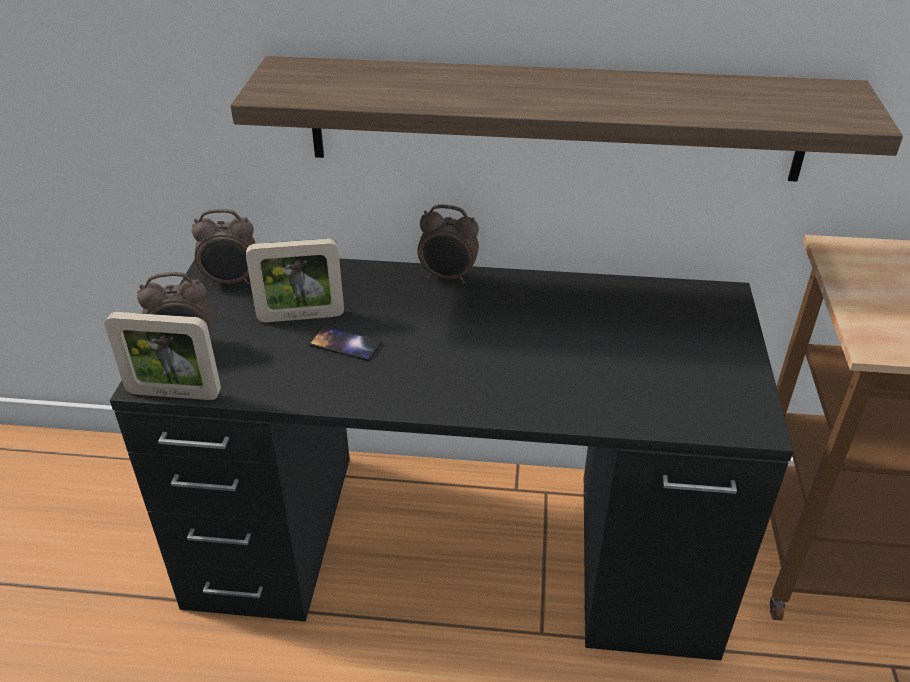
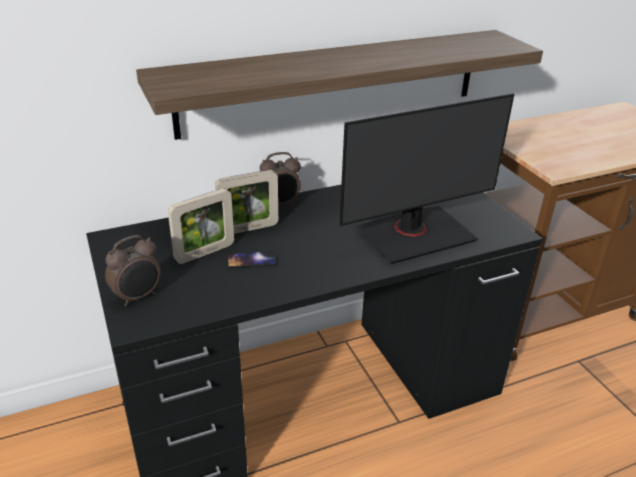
camera: 30 degrees left, 5 degrees down
(174, 393) = (159, 326): picture frame -> picture frame (249, 228)
(231, 281) = (132, 246): alarm clock -> none
(592, 378) = (414, 234): none -> monitor

